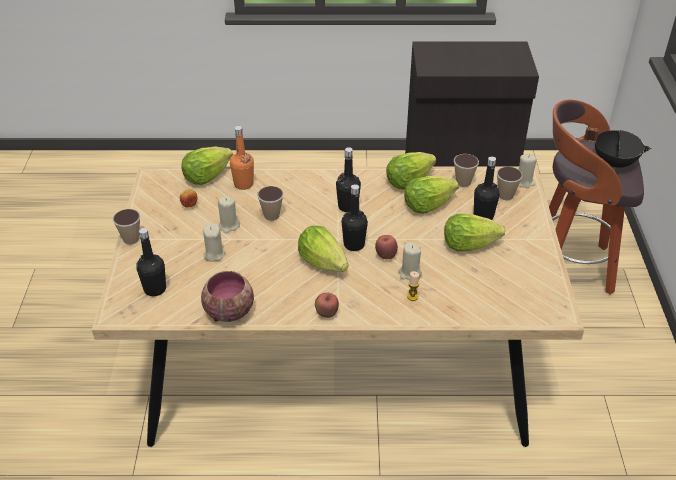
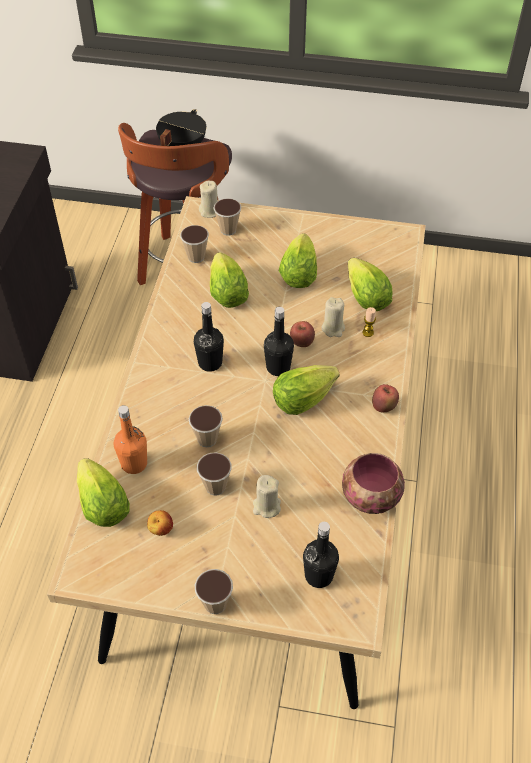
camera: 80 degrees left, 10 degrees up
(228, 226) = (215, 487): beige candle -> cup
(408, 181) = (180, 302): lettuce -> lettuce (366, 298)
(483, 216) = (256, 254): black bottle -> none

